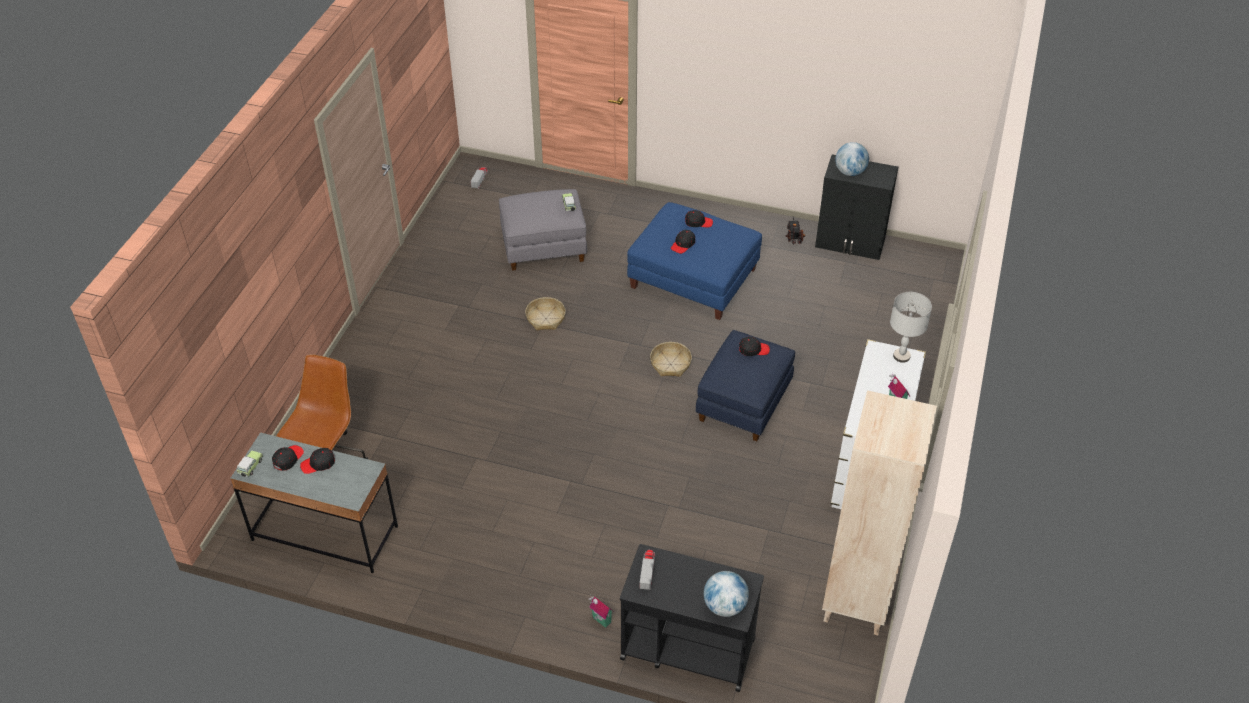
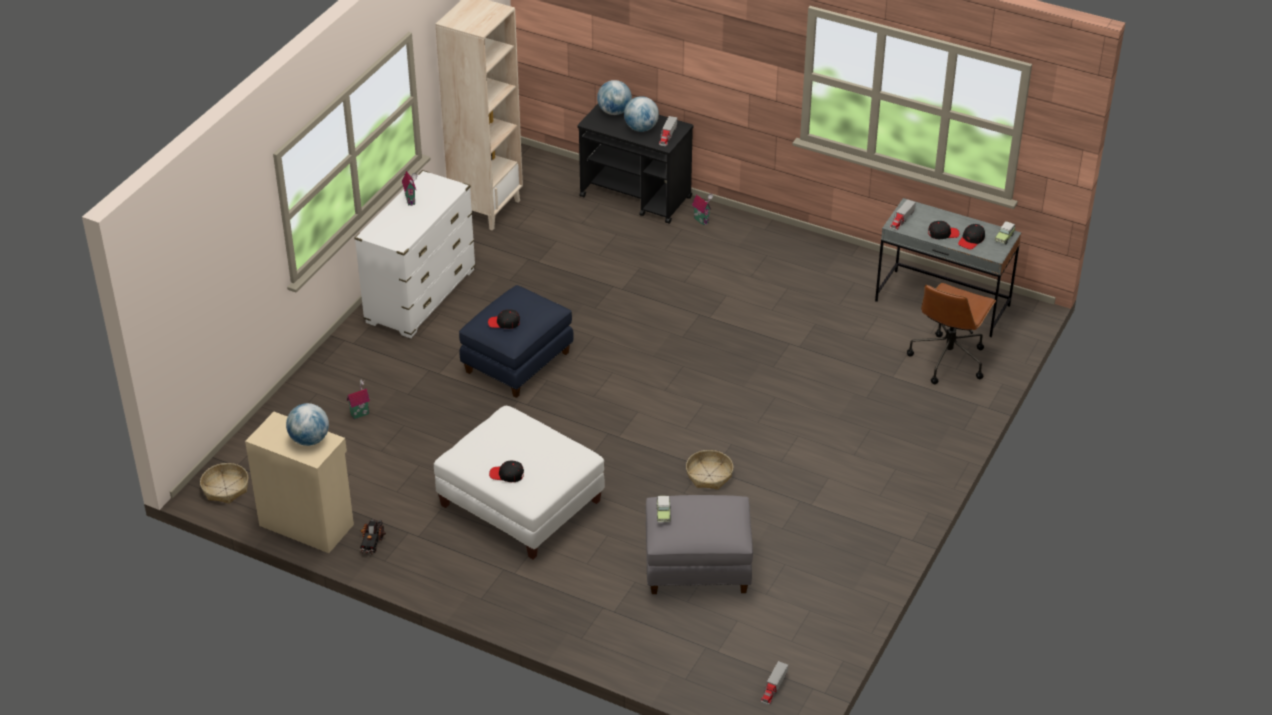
camera: 170 degrees left, 5 degrees down
(362, 477) = (901, 220): none -> toy truck
(670, 364) = (580, 409): basket -> basket (225, 488)
(683, 244) = (536, 448): black cap -> none
(683, 580) = (641, 128): none -> globe
(693, 278) = (520, 503): blue ottoman -> white ottoman
(850, 243) = (306, 524): black cabinet -> beige cabinet
(860, 335) = (359, 413): none -> toy house
(902, 356) = (380, 235): grey table lamp -> none

